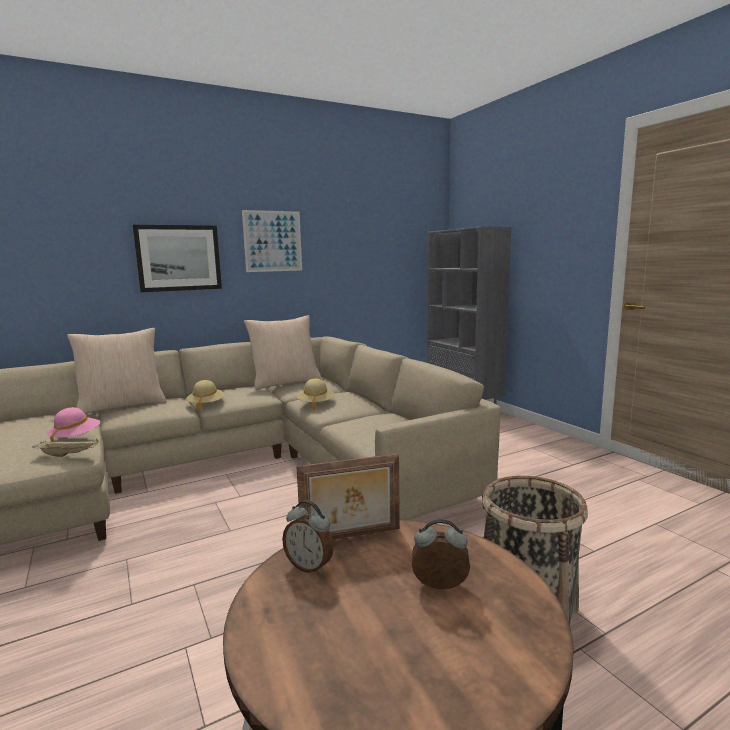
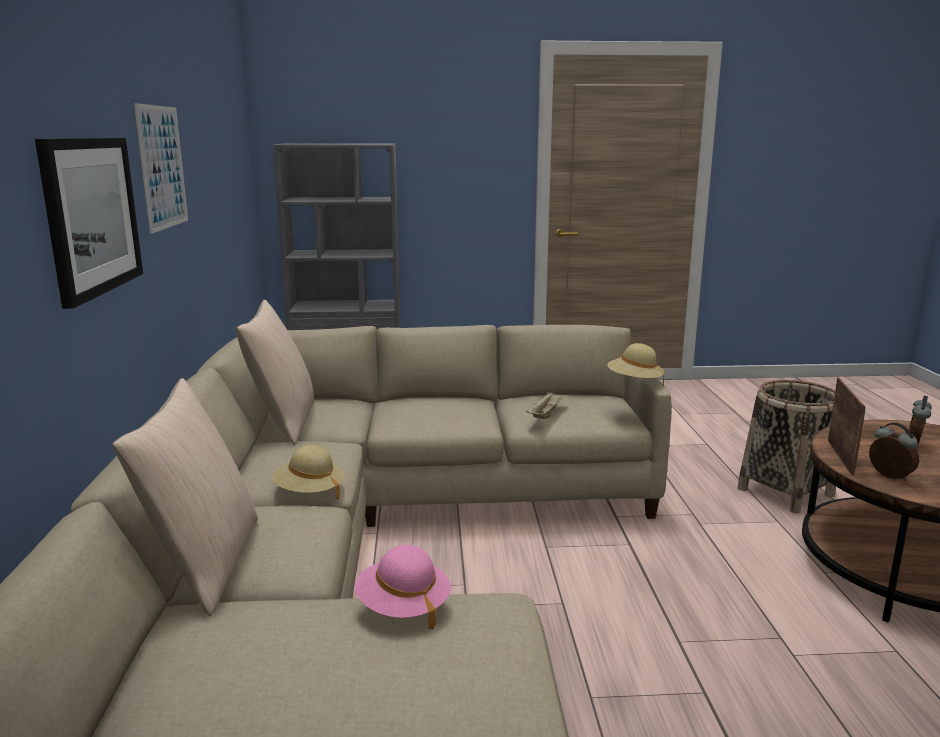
camera: 65 degrees left, 5 degrees up
(69, 455) = (493, 610): beige tray -> beige tray (546, 414)
(310, 566) = (889, 477): alarm clock -> alarm clock turned 90 degrees counterclockwise
(315, 404) = (428, 423): beige hat -> beige hat (634, 382)

